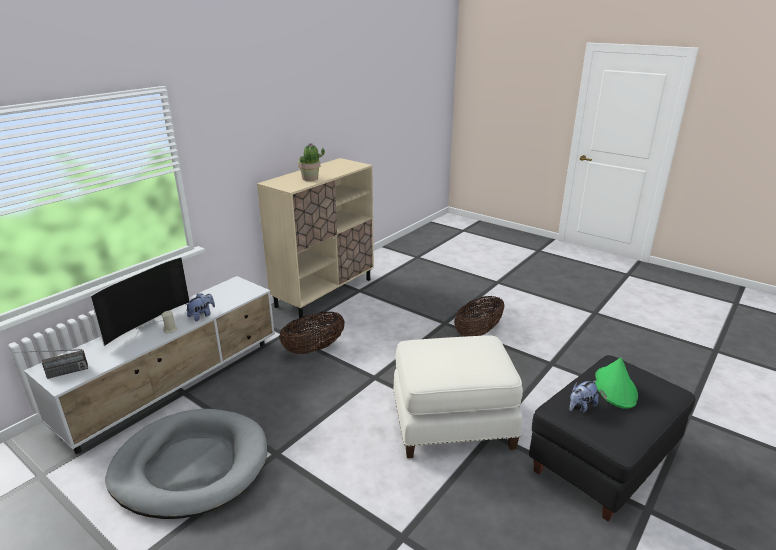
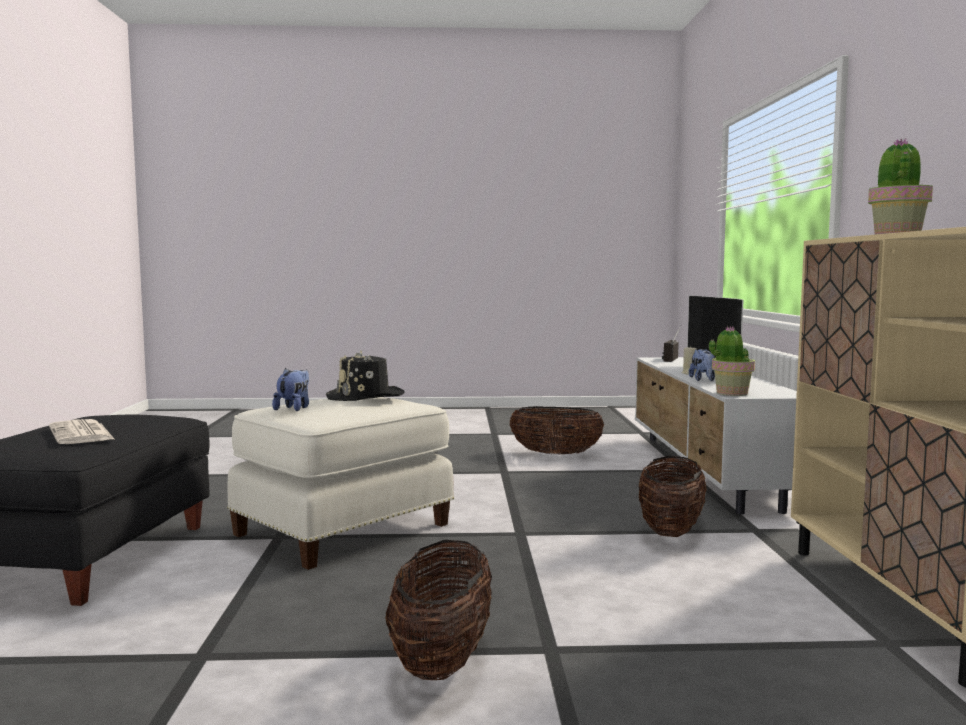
camera: 140 degrees right, 20 degrees down
(191, 466) = (556, 454): grey dog bed -> basket
(249, 293) = (731, 393): none -> potted plant
(436, 359) = (365, 396): none -> black hat
(580, 407) = (142, 419): plush toy -> plush toy (294, 409)
(615, 388) = (82, 434): green hat -> newspaper

